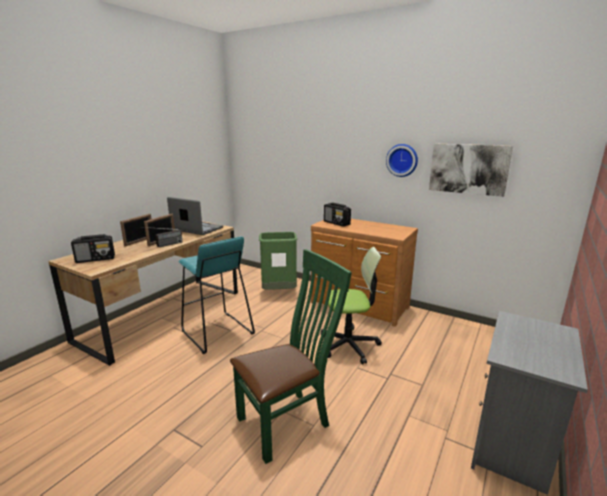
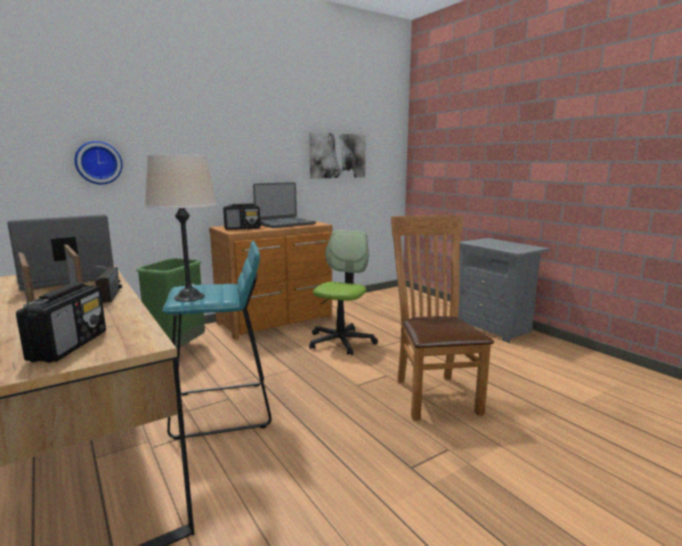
camera: 65 degrees left, 5 degrees down
(196, 258) = (189, 297): none -> beige table lamp
(288, 421) = (433, 393): green chair -> brown chair
(376, 228) = (284, 224): none -> laptop
(402, 160) = (282, 150): wall clock -> wall clock (98, 162)

